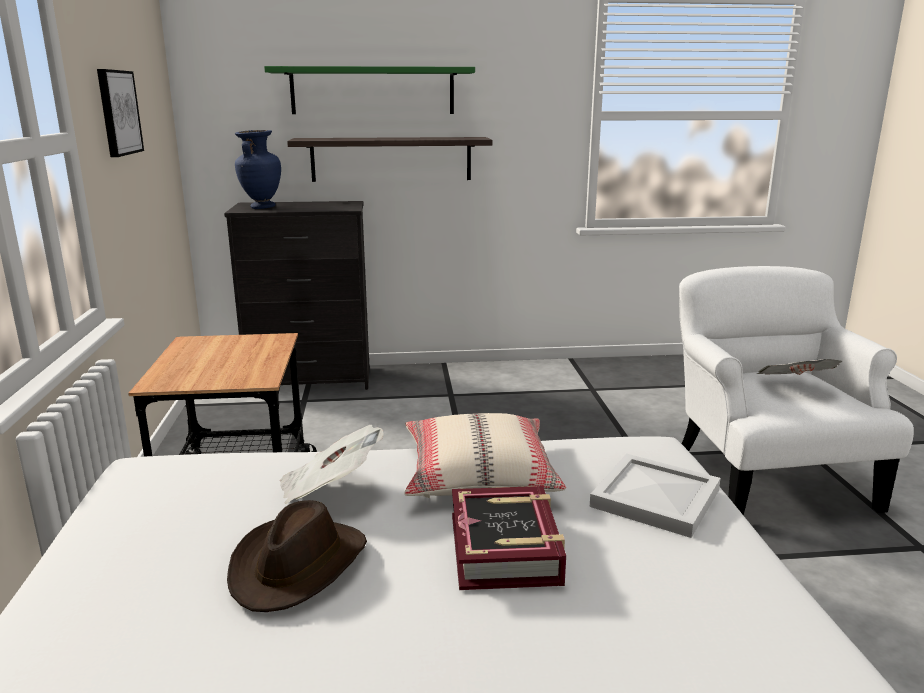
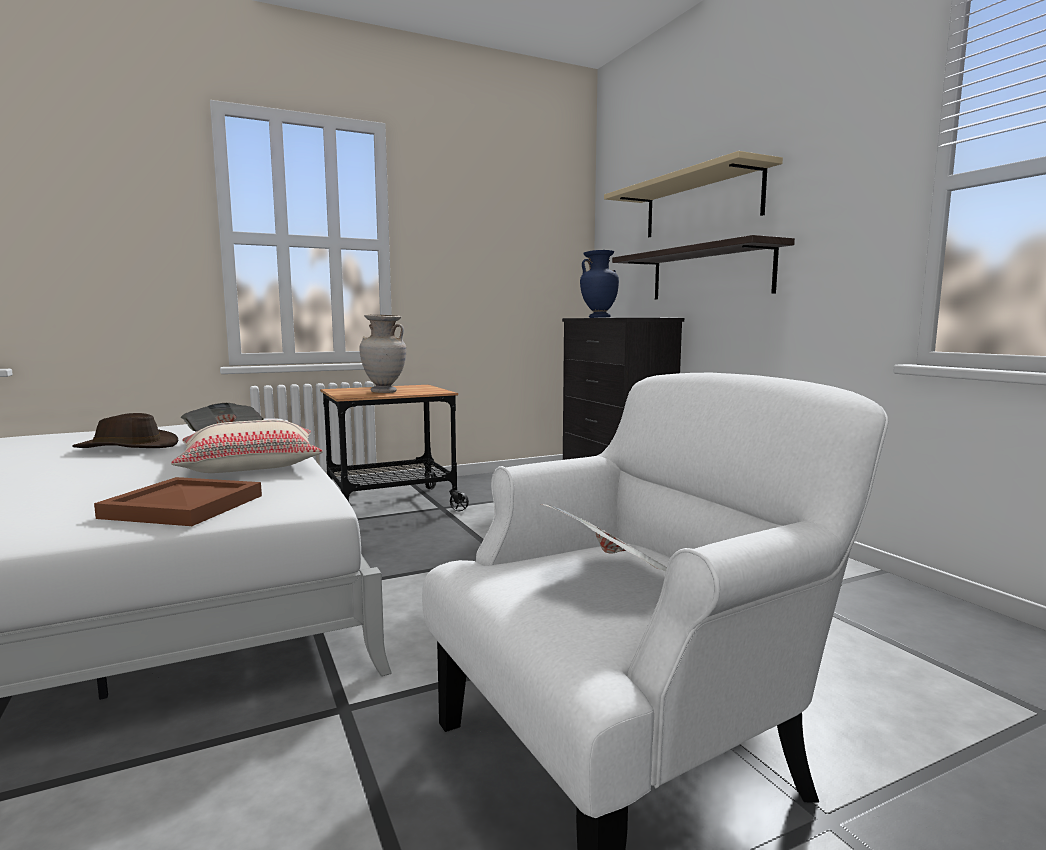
camera: 70 degrees right, 10 degrees down
(118, 112) = (471, 235): picture -> none
(237, 361) = (384, 392): none -> beige vase
(372, 91) = (701, 204): green shelf -> beige shelf
(505, 548) = (113, 474): book -> none
(654, 497) = (186, 506): white tray -> brown tray

